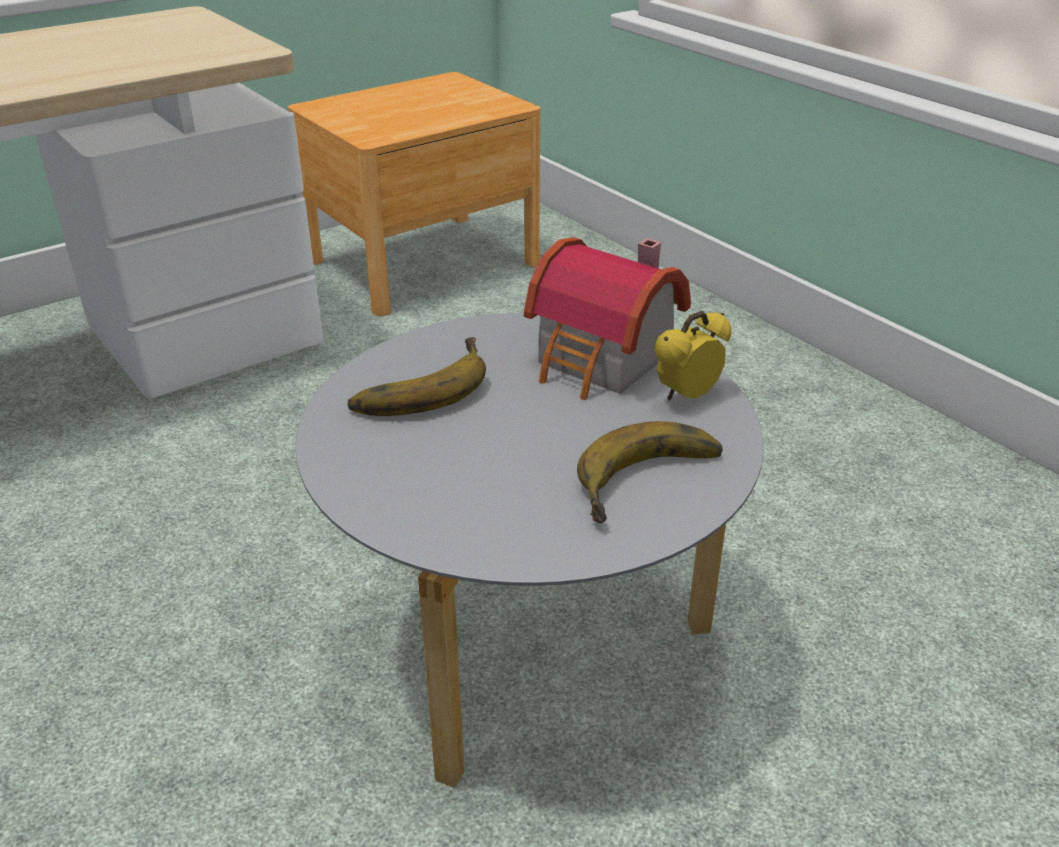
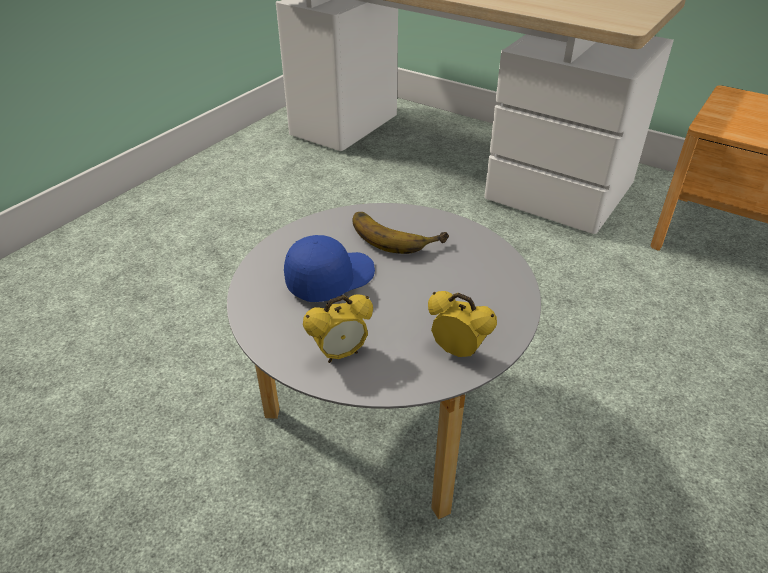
camera: 70 degrees right, 5 degrees up
(486, 464) = (330, 279): none -> blue cap
(603, 362) = (477, 301): toy house -> none
(655, 484) = (340, 354): banana -> alarm clock

